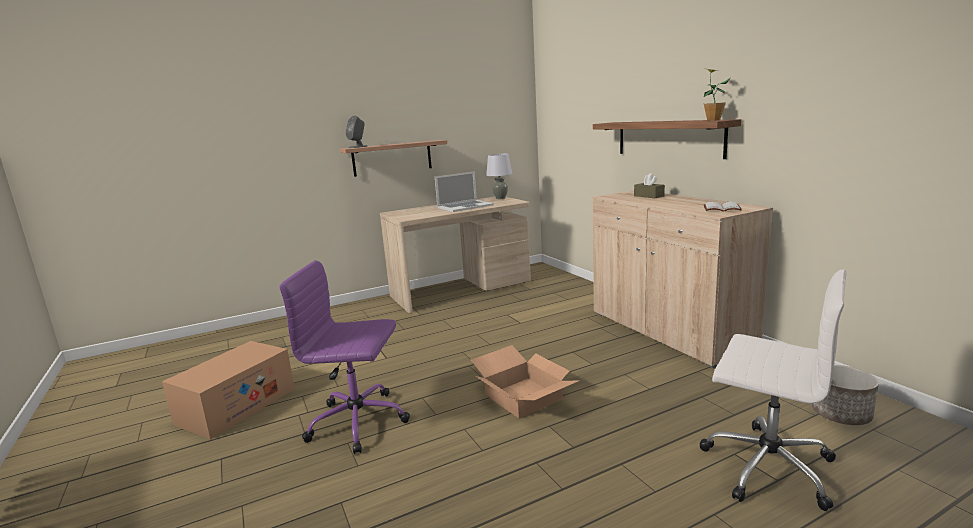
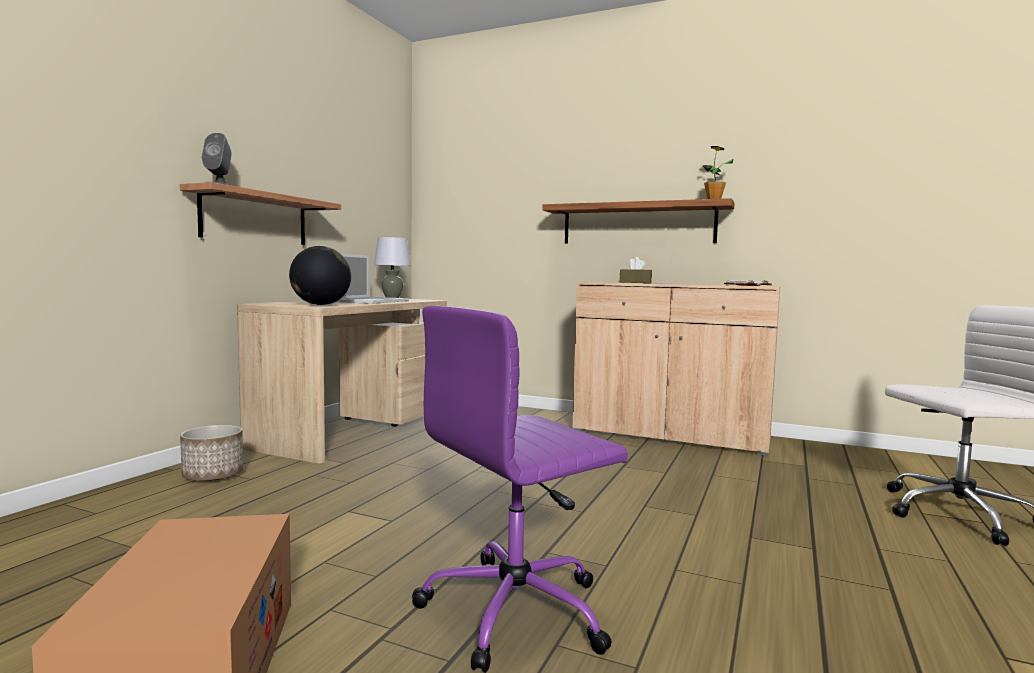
camera: 40 degrees left, 10 degrees down
(414, 215) = (321, 305): none -> globe
(525, 397) = (668, 517): cardboard box -> none
(840, 414) = (909, 468): planter -> planter (212, 475)

